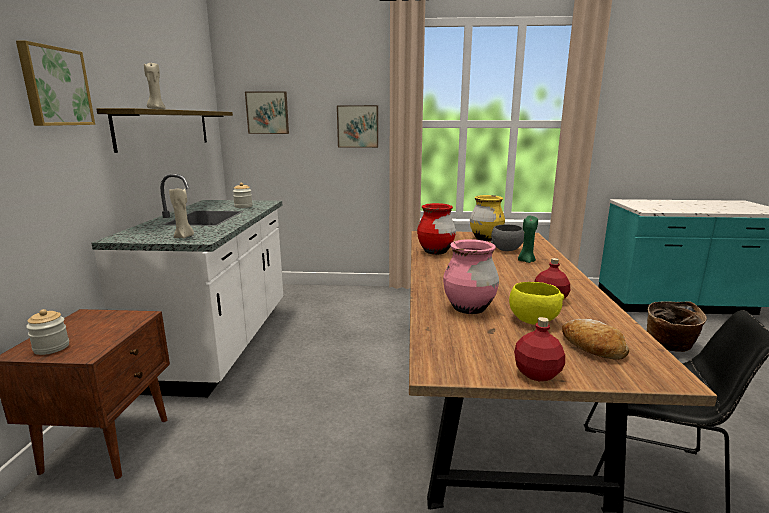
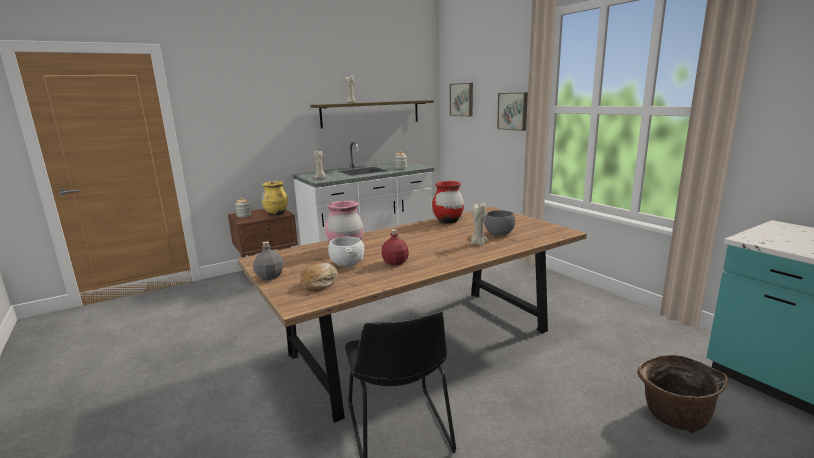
camera: 55 degrees right, 0 degrees up
(55, 86) = (283, 96): picture -> none
(485, 239) = (516, 224): yellow vase -> yellow vase (276, 214)
(526, 261) = (478, 243): green candle -> beige candle
(532, 320) = (347, 264): yellow bowl -> white bowl
(537, 374) = (269, 276): red bottle -> grey bottle

